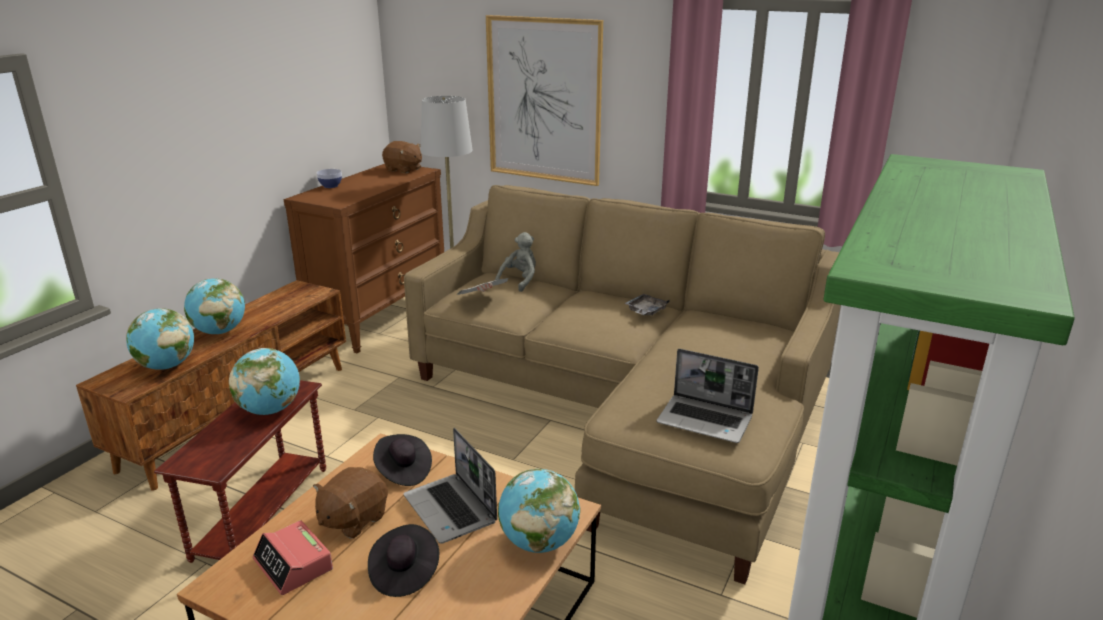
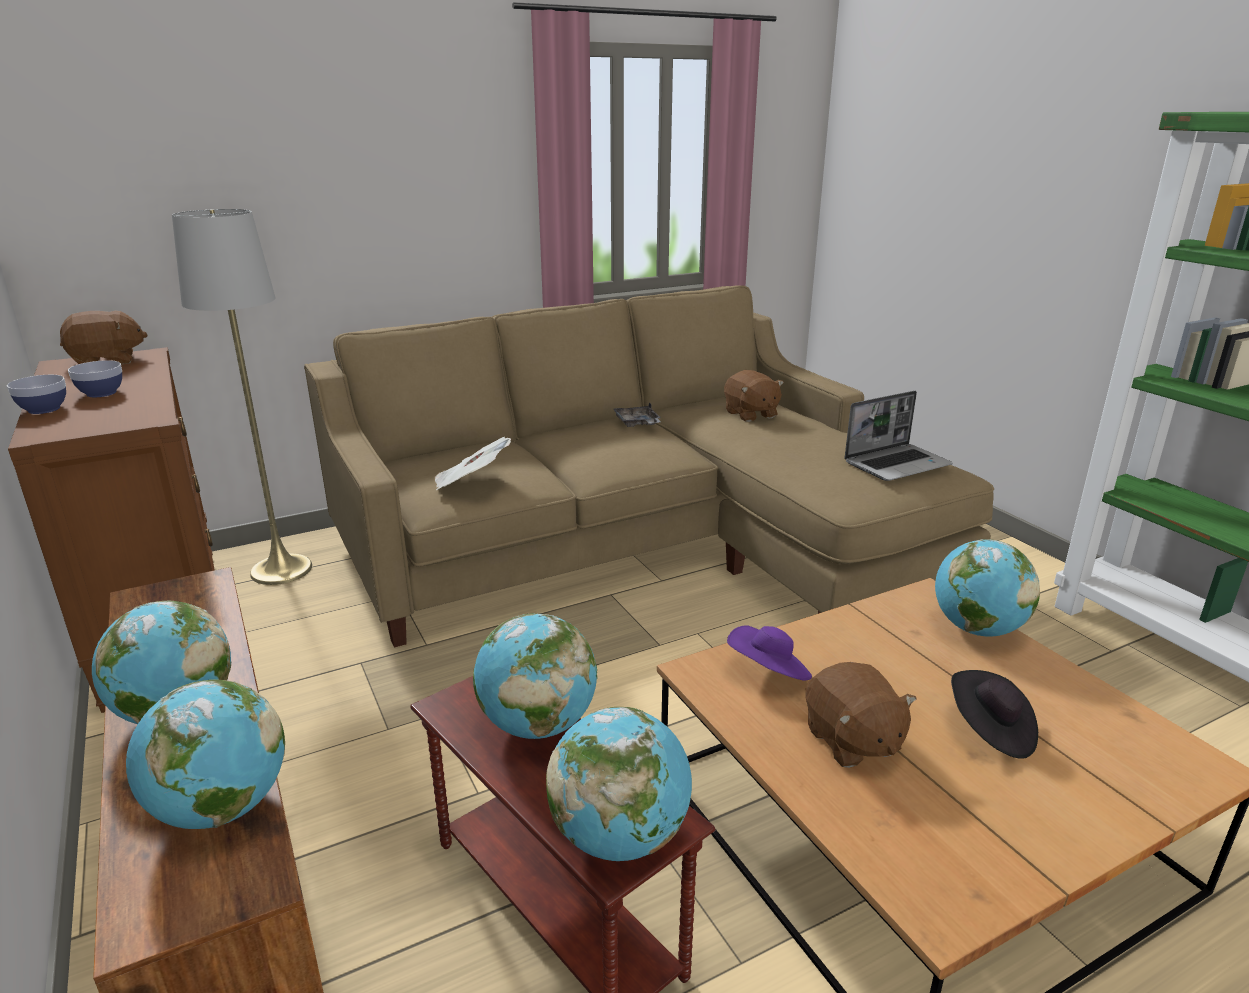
camera: 55 degrees left, 0 degrees up
(198, 459) = (619, 836): none -> globe
(293, 565) = (928, 820): alarm clock -> none
(361, 185) = (101, 393): none -> bowl
(403, 471) = (769, 672): black hat -> purple hat
(451, 510) = (881, 663): laptop -> none
(519, 281) = (453, 452): grey plush toy -> none
(544, 100) = (344, 202): picture -> none
(721, 339) = (750, 414): none -> brown plush toy

